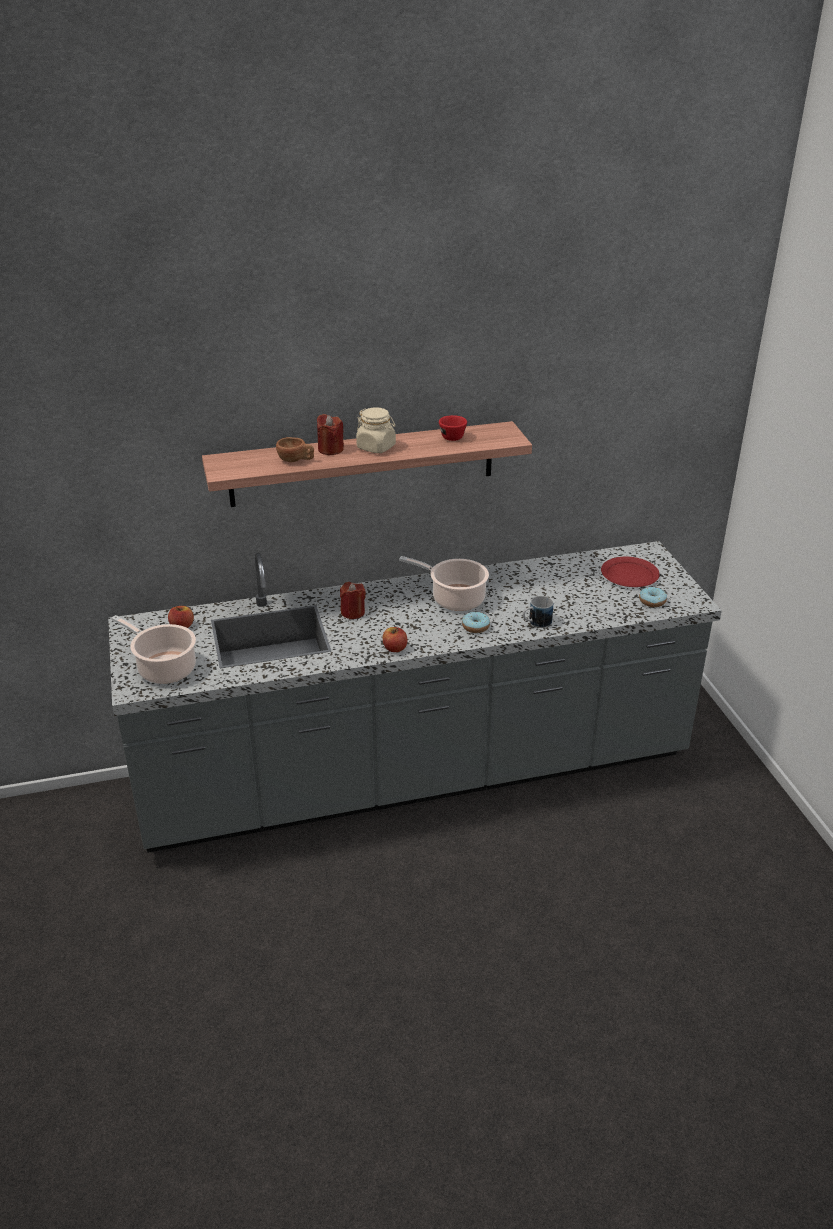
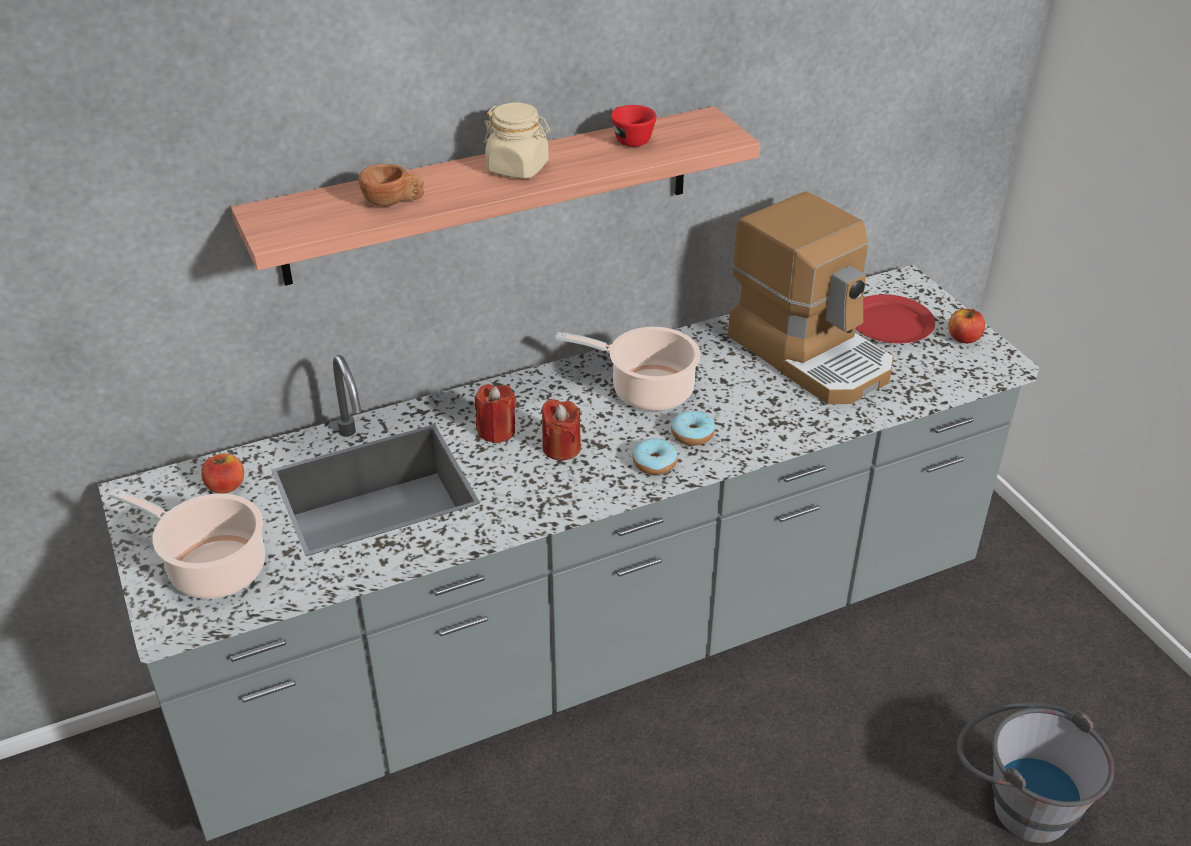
camera: 10 degrees left, 5 degrees up
(330, 449) = (445, 178): red candle -> red candle (561, 448)
(394, 648) = (579, 486): apple -> apple (963, 338)
(536, 623) = (780, 418): mug -> none
(570, 588) = (811, 354): none -> coffee machine
(652, 601) = (937, 363): donut -> donut (654, 463)
(677, 902) = (1016, 800): none -> grey bucket

